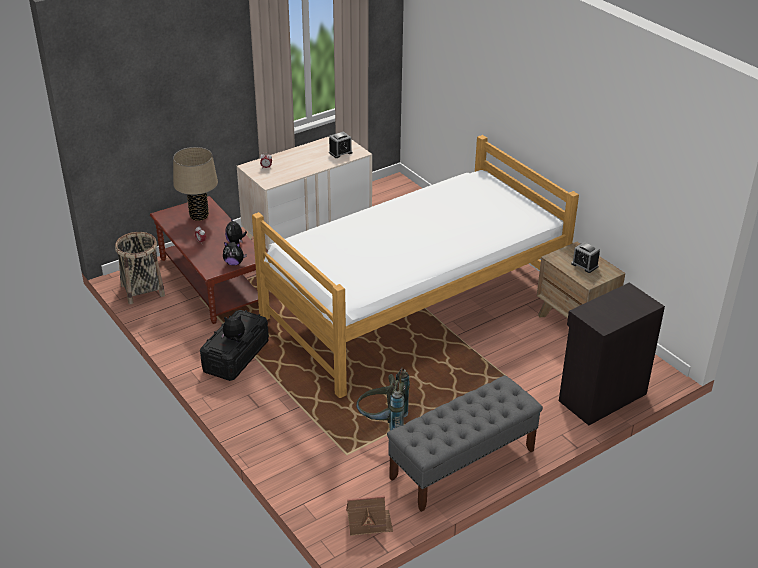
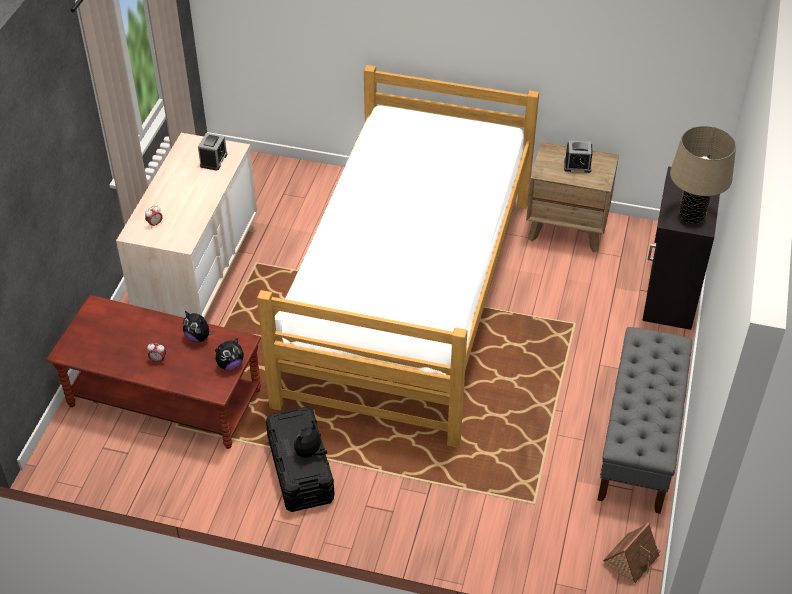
camera: 40 degrees left, 10 degrees up
(143, 290) = (96, 458): basket -> none
(199, 216) = (113, 328): beige table lamp -> beige table lamp (691, 216)
(383, 424) = (528, 448): grey backpack -> none

